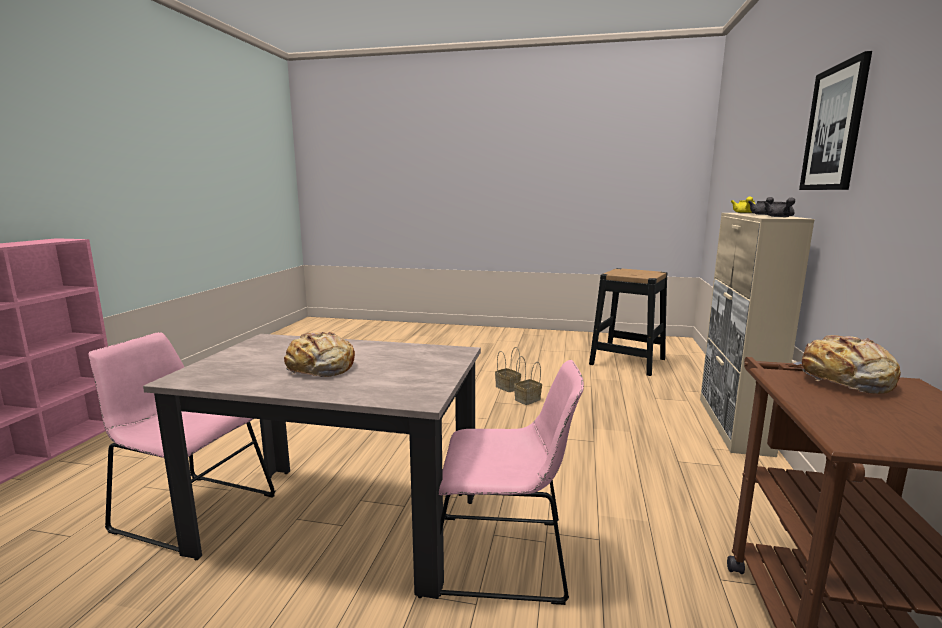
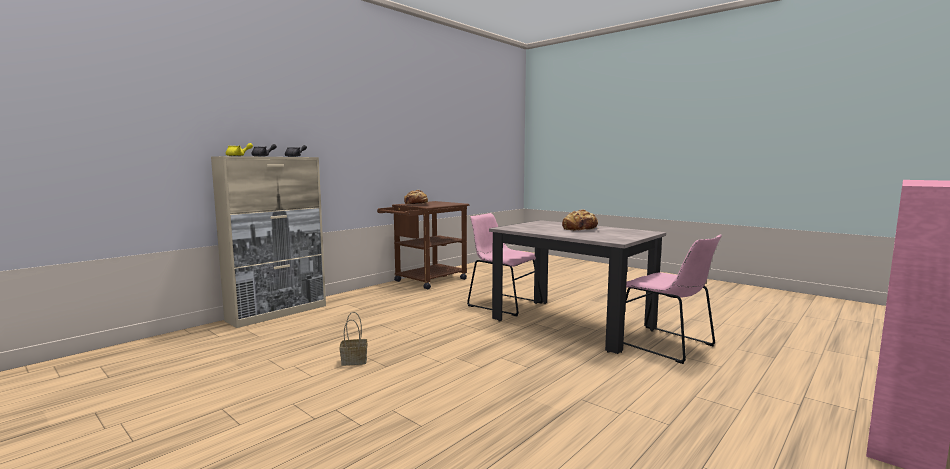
camera: 150 degrees left, 5 degrees down
(508, 387) = (341, 379): basket -> none
(627, 361) = (134, 377): black stool -> none
(834, 128) = (296, 107): picture -> none

